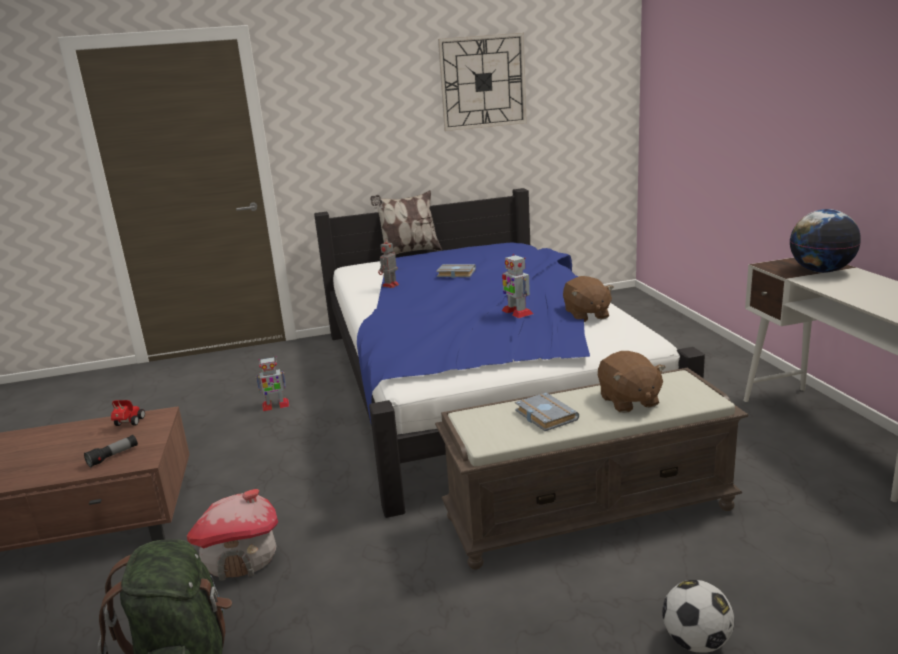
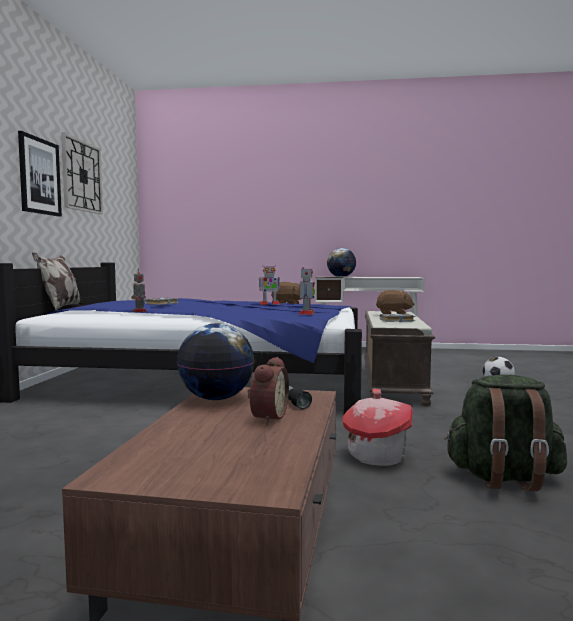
camera: 70 degrees left, 15 degrees down
(68, 457) = (266, 417): none -> alarm clock
(128, 424) = (216, 398): toy car -> globe
(275, 405) = (115, 431): toy robot -> toy robot (306, 313)
(397, 105) = (39, 176): none -> picture

